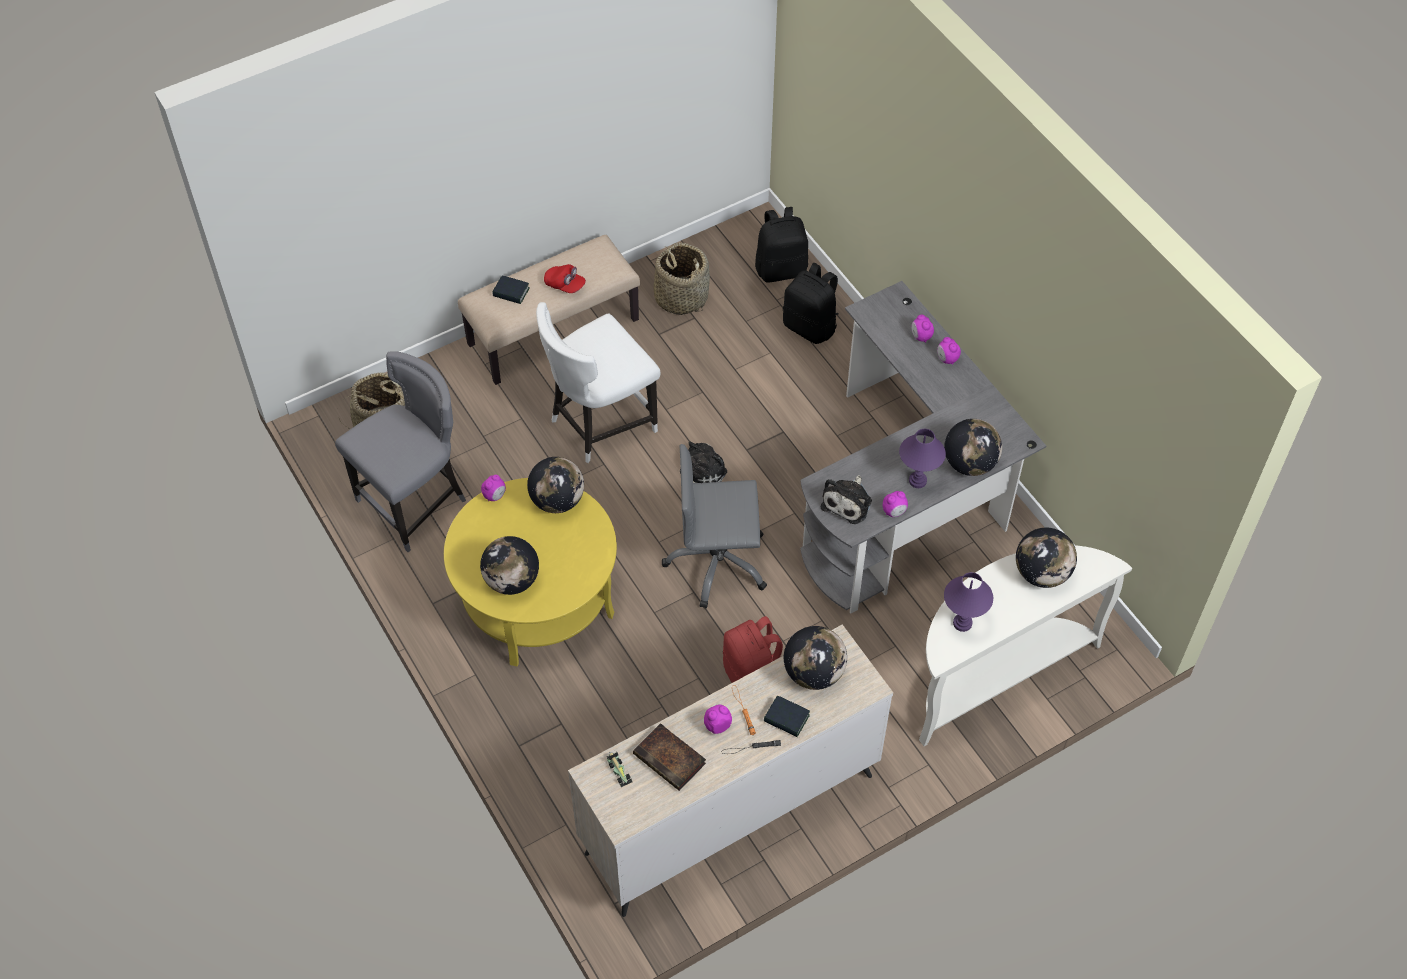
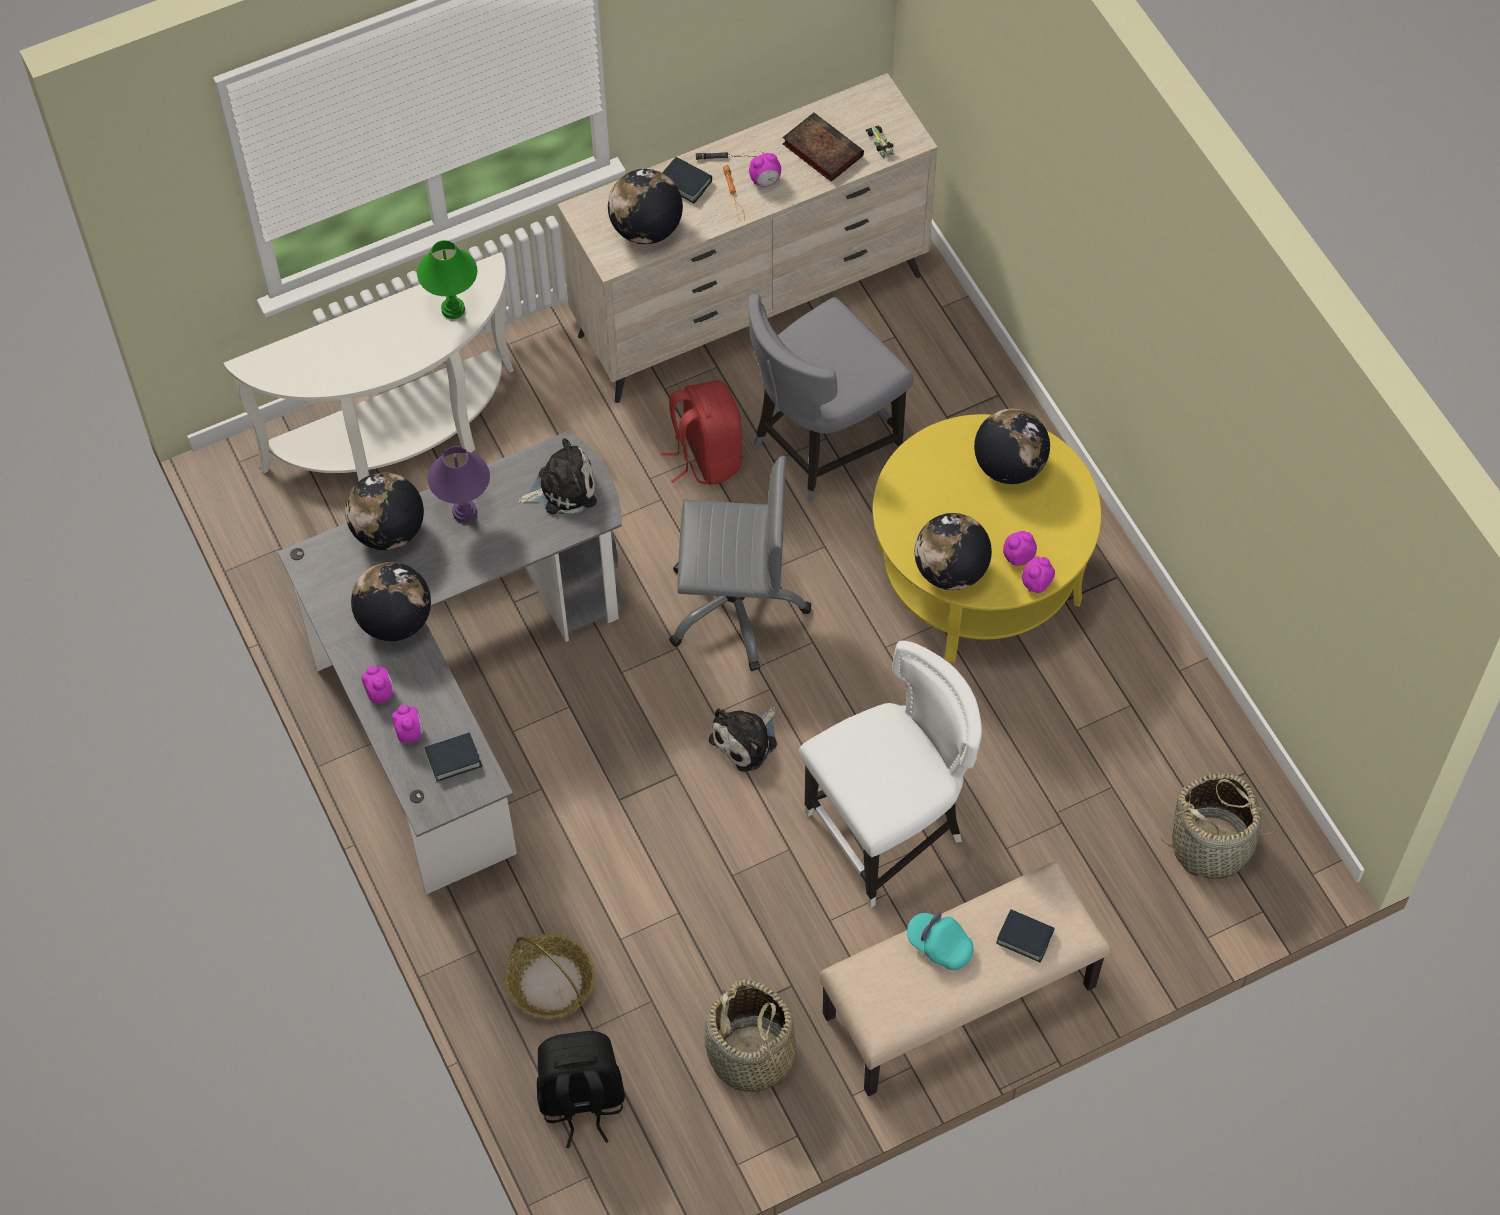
camera: 175 degrees left, 5 degrees up
(415, 502) = (1153, 722): grey chair -> grey chair (821, 445)
(565, 285) = (939, 946): red cap -> turquoise cap
(810, 326) = (550, 982): black backpack -> basket
(848, 502) = (562, 488): plush toy -> plush toy turned 45 degrees clockwise
(888, 323) = (453, 759): none -> book
(894, 512) = (504, 471): alarm clock -> alarm clock (1018, 556)
(962, 623) = (452, 309): purple table lamp -> green table lamp
(1041, 573) = (339, 362): globe -> globe (395, 620)

